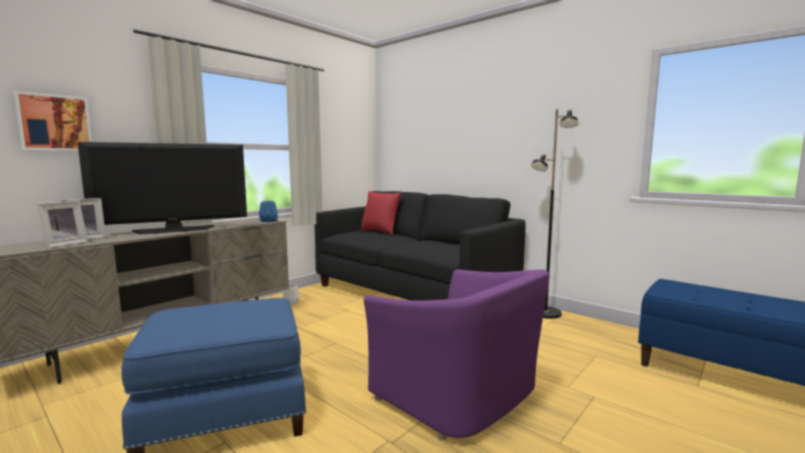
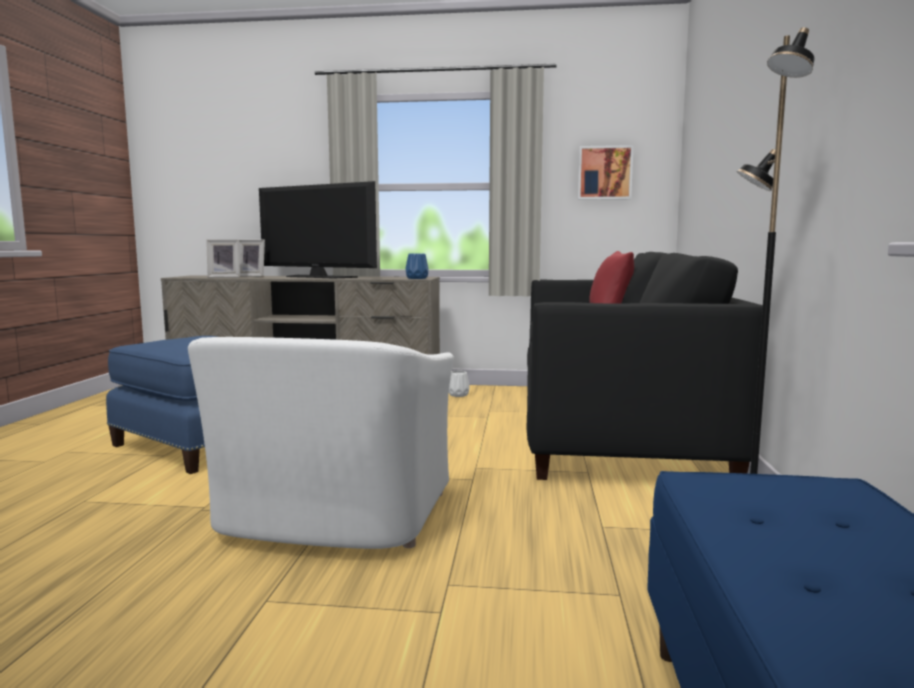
camera: 55 degrees right, 0 degrees up
(54, 123) = (260, 173): picture -> picture (604, 173)
(458, 395) = (333, 517): purple armchair -> white armchair

